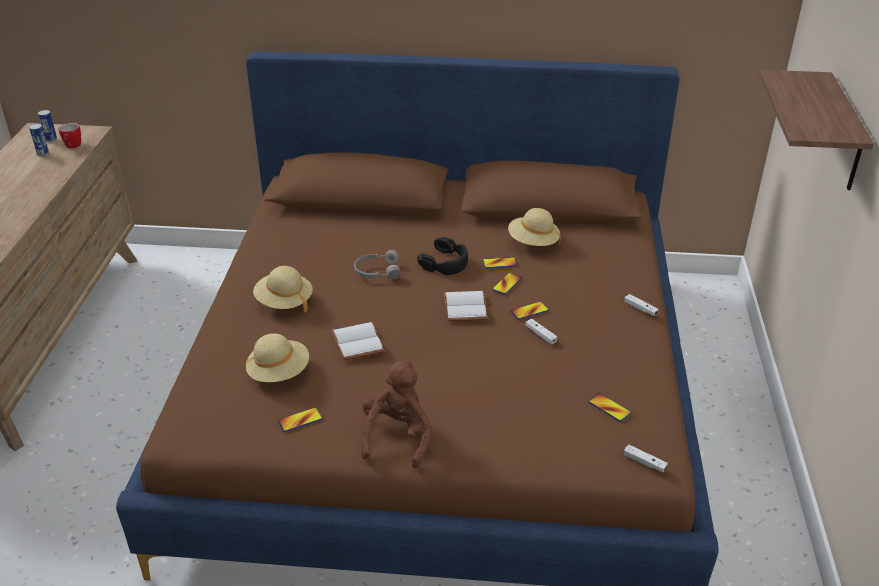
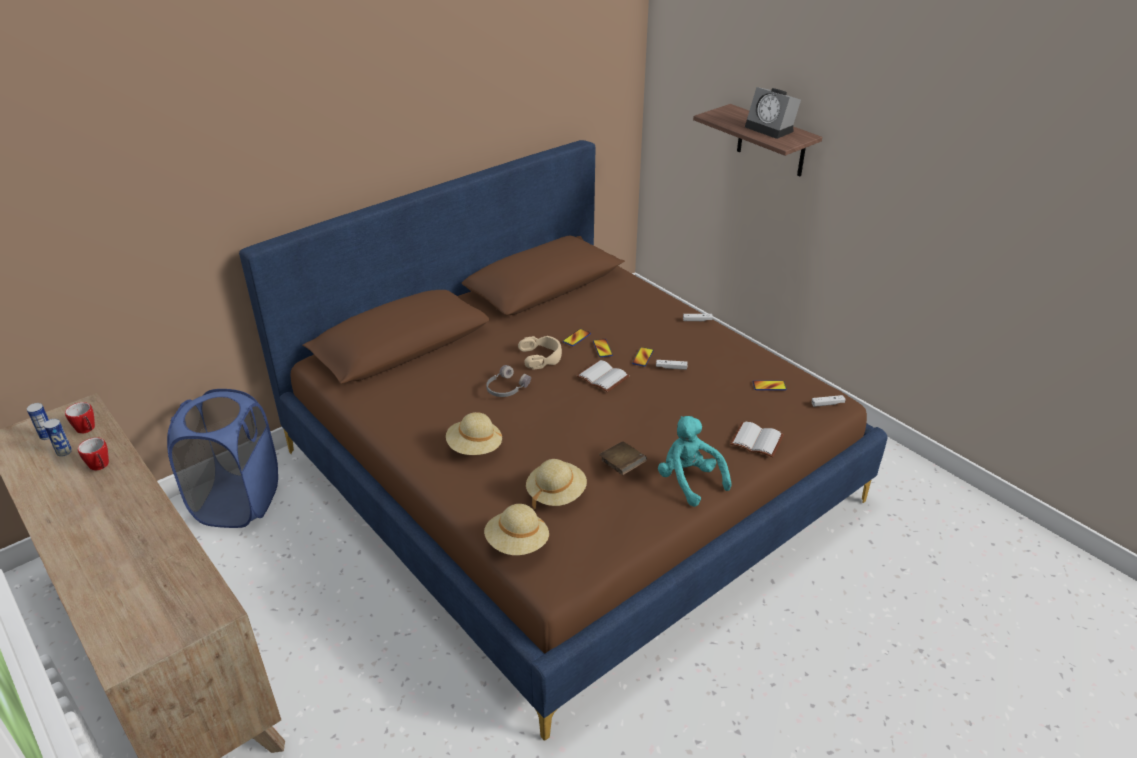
camera: 45 degrees left, 0 degrees up
(43, 173) = (100, 466): none -> mug
(203, 272) = (238, 502): none -> blue laundry basket
(300, 420) = (619, 513): phone -> none
(359, 342) = (576, 440): white book -> white book (758, 440)
(359, 386) = (622, 466): none -> brown book
(397, 437) = (689, 481): brown plush toy -> turquoise plush toy
(445, 263) = (541, 357): black headphones -> beige headphones
(533, 242) = (575, 313): beige hat -> beige hat (517, 543)
(823, 113) = (771, 129): none -> alarm clock

